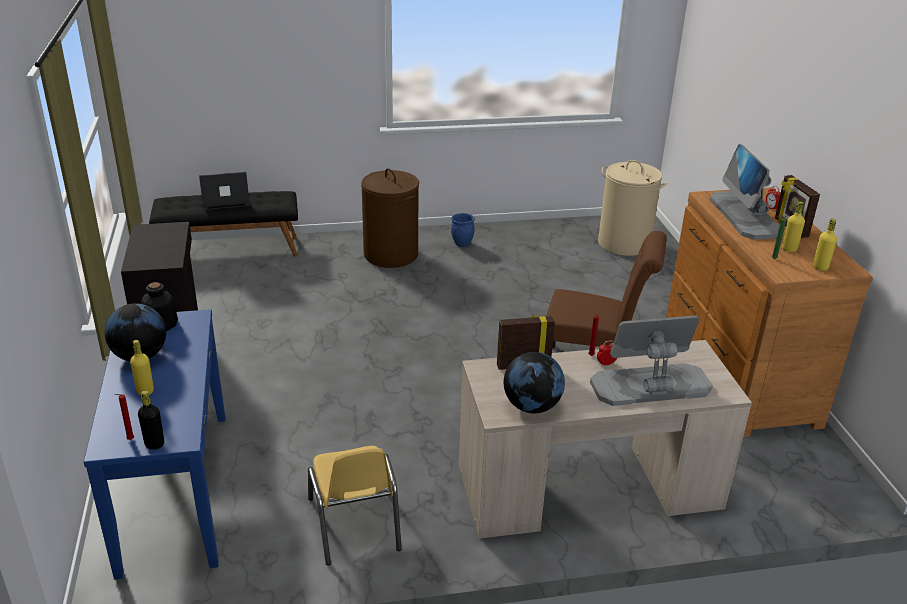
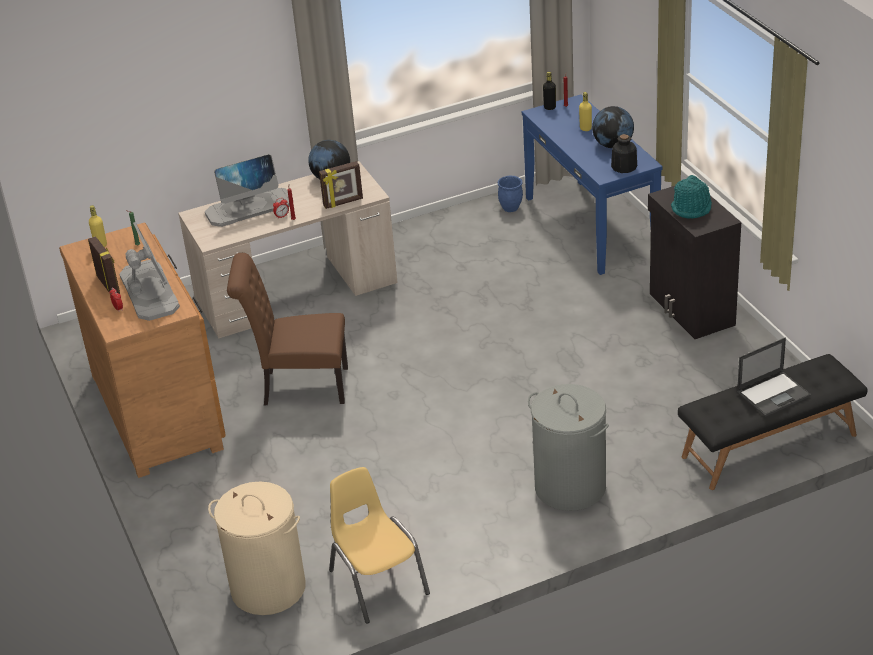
camera: 170 degrees right, 5 degrees up
(159, 245) = (691, 208): none -> turquoise hat
(354, 524) = (454, 234): yellow chair -> yellow chair (378, 582)
(391, 255) = (569, 487): brown laundry basket -> grey laundry basket
(462, 244) = (489, 530): blue planter -> blue planter (511, 209)
(789, 249) = (120, 259): yellow bottle -> none

